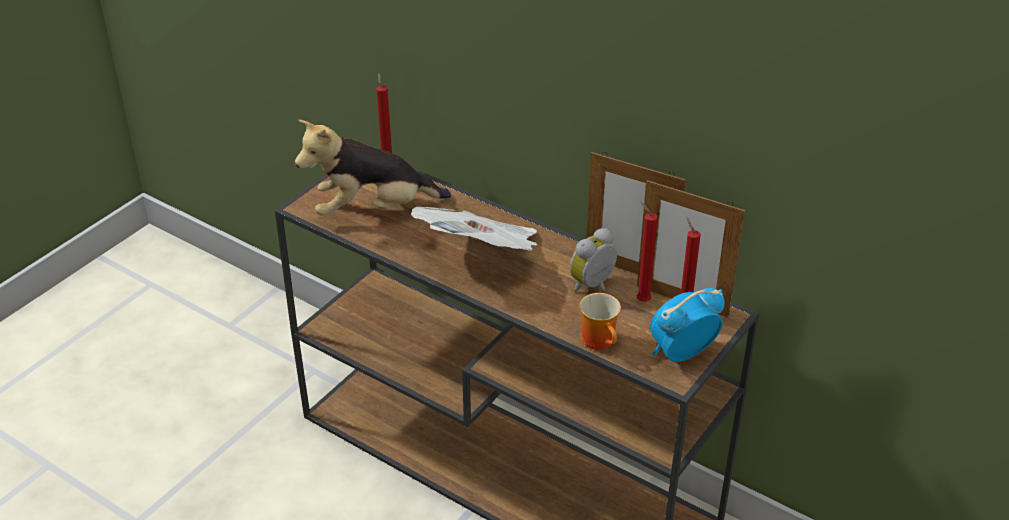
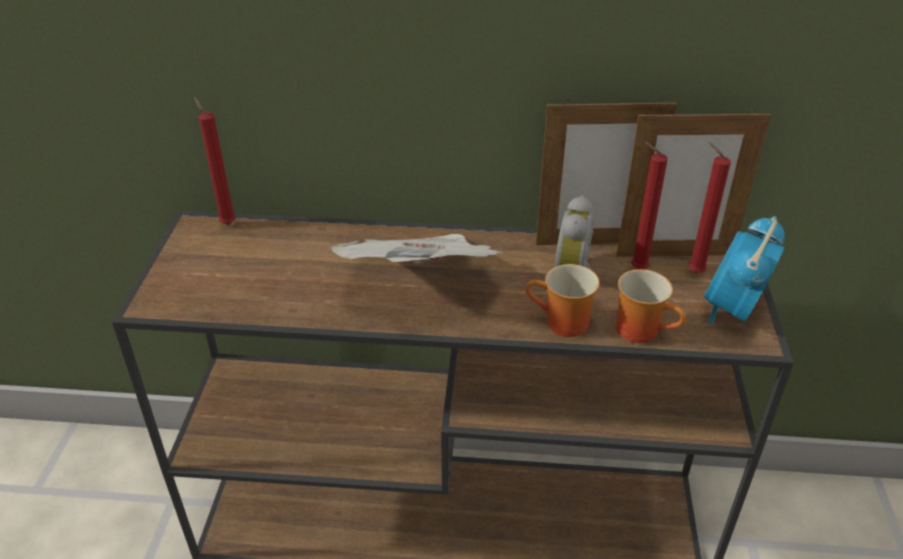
camera: 30 degrees left, 0 degrees up
(372, 209) = (246, 276): plush toy -> none
(549, 316) = (561, 324): none -> mug

